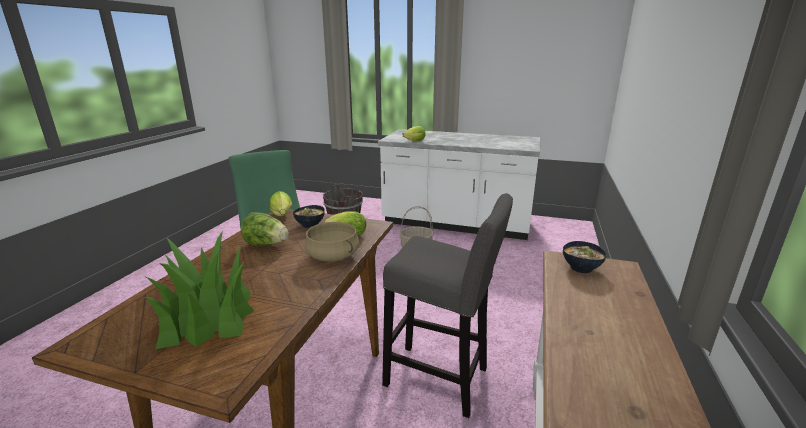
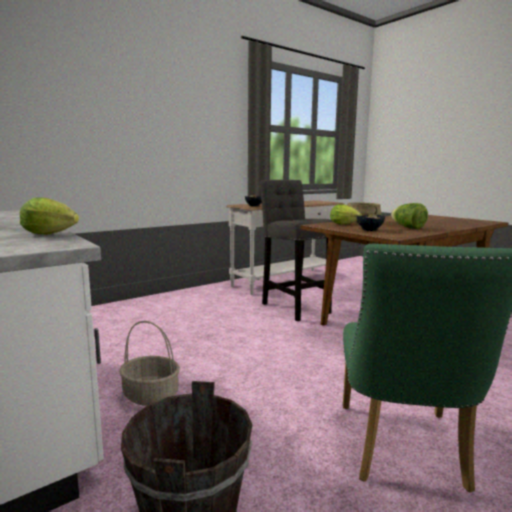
camera: 145 degrees left, 10 degrees down
(207, 316) = (434, 219): potted plant -> none
(282, 216) = (394, 235): lettuce -> none

